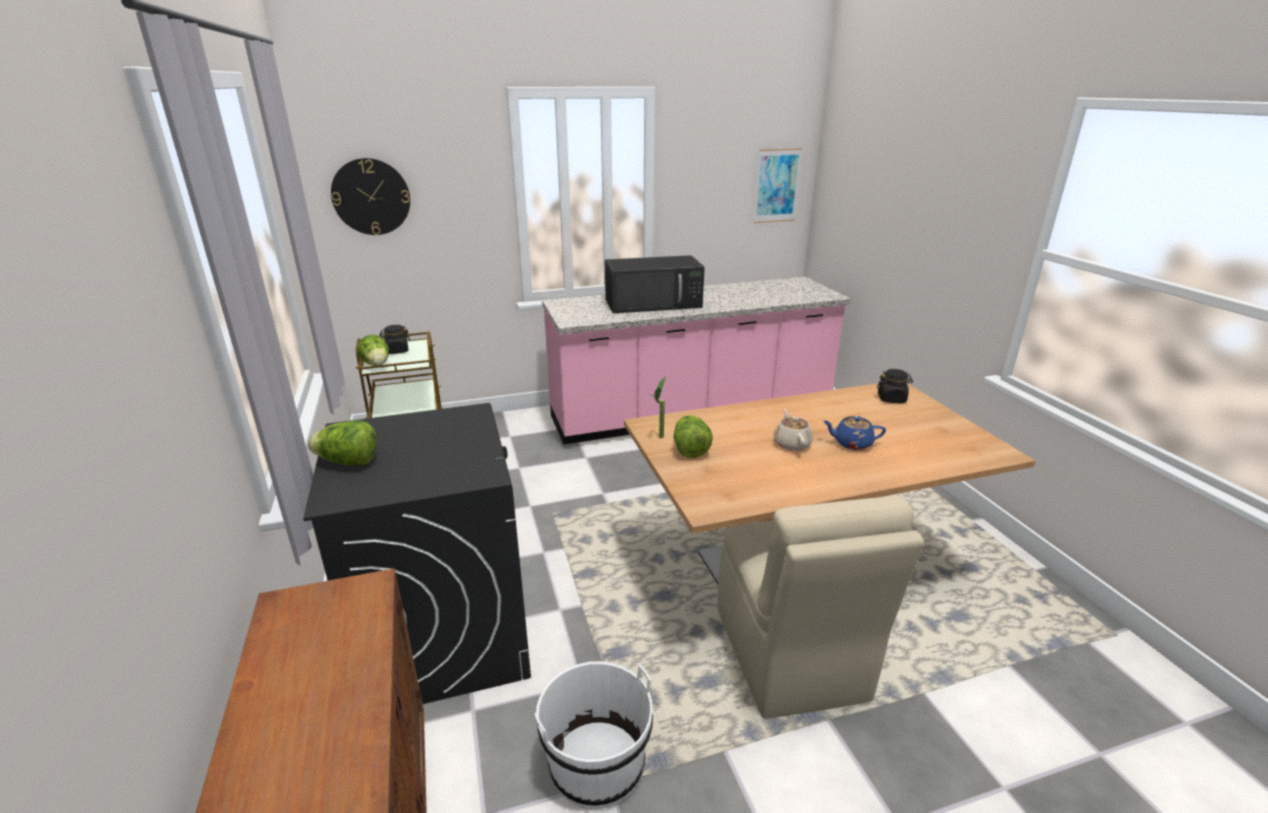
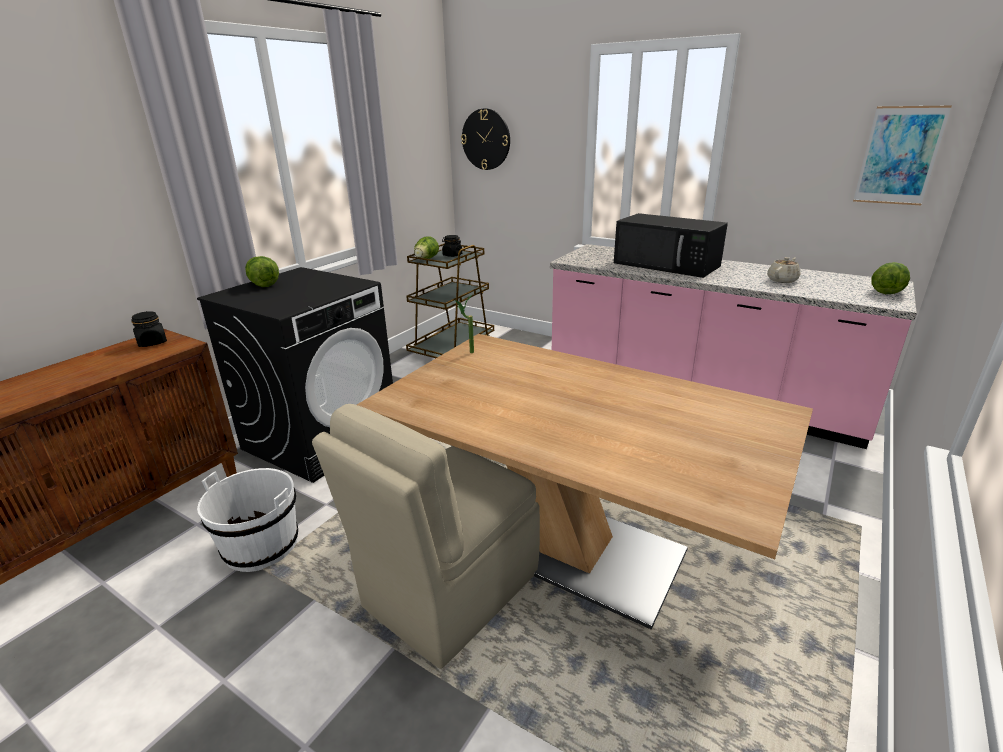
camera: 50 degrees right, 0 degrees up
(690, 449) = (468, 367): lettuce -> lettuce (887, 291)
(791, 443) = (547, 398): beige teapot -> beige teapot (782, 280)
(851, 443) = (598, 424): blue teapot -> none
(891, 399) = (746, 416): black jar -> black jar (152, 343)

